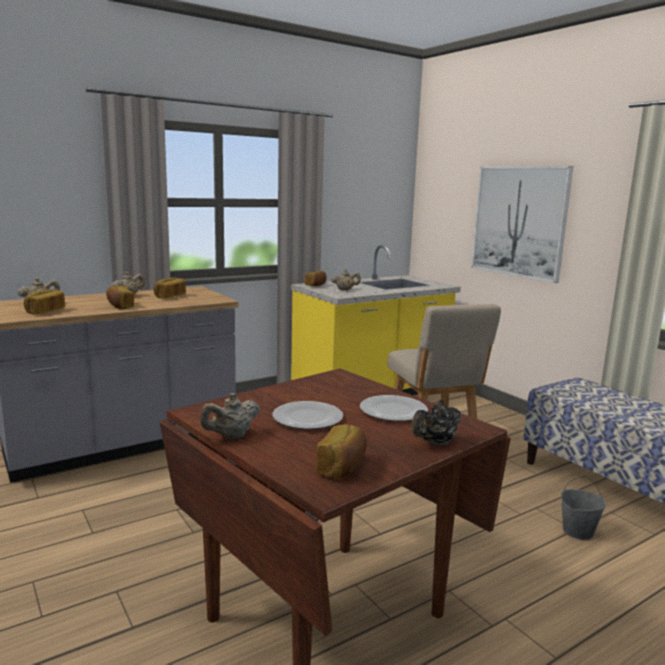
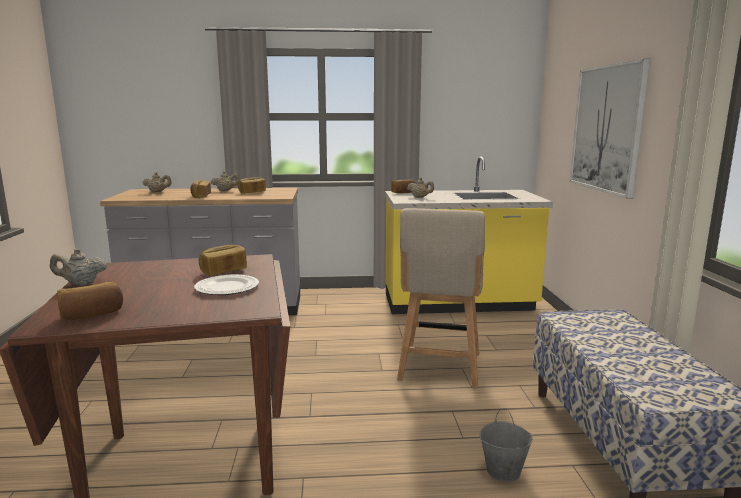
camera: 30 degrees right, 0 degrees up
(44, 311) = (147, 196): bread -> bread (223, 271)
(307, 418) = (154, 282): plate -> none
(435, 443) = (196, 314): black teapot -> none

